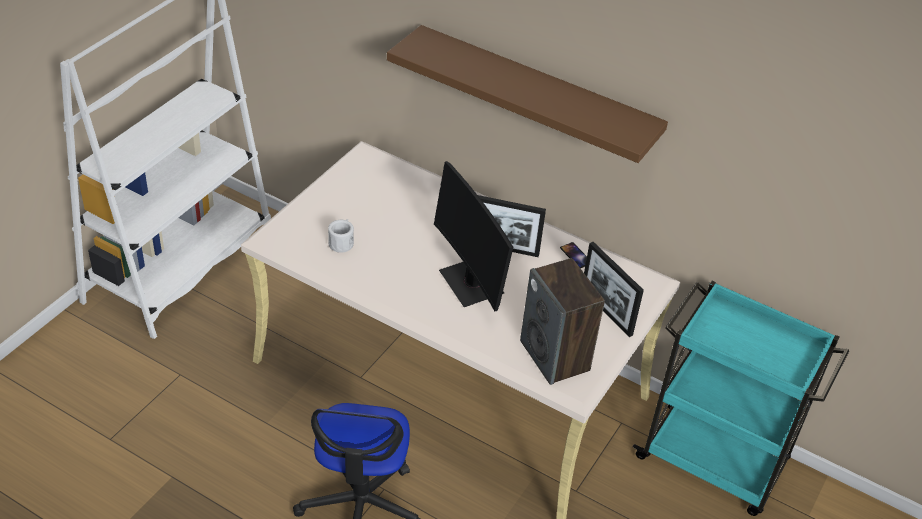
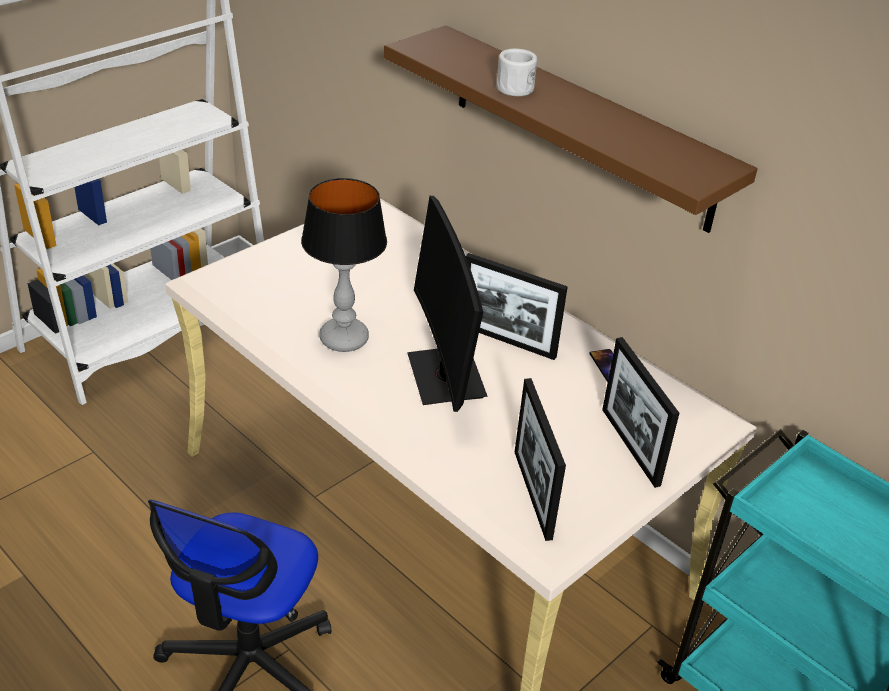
camera: 15 degrees right, 5 degrees down
(342, 242) = (293, 300): white mug -> white mug (517, 87)
(390, 267) = (343, 339): none -> table lamp
(555, 356) = (532, 494): speaker -> picture frame

